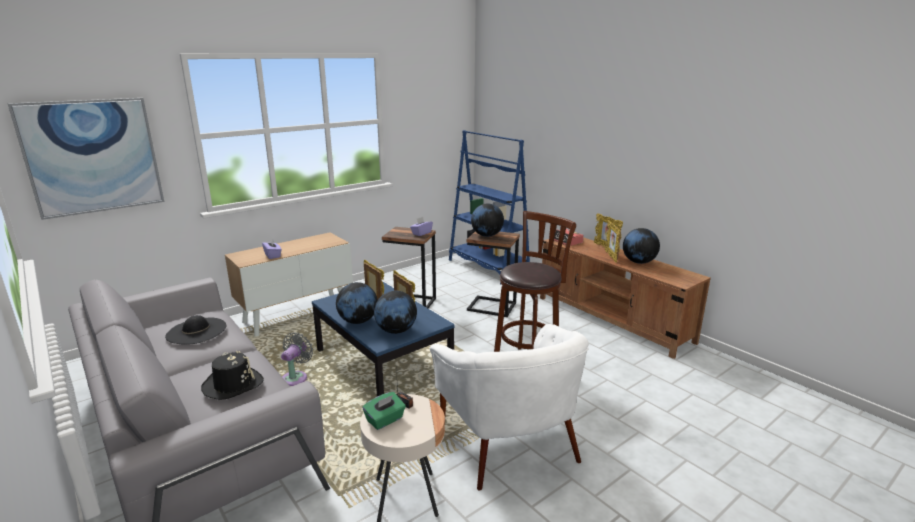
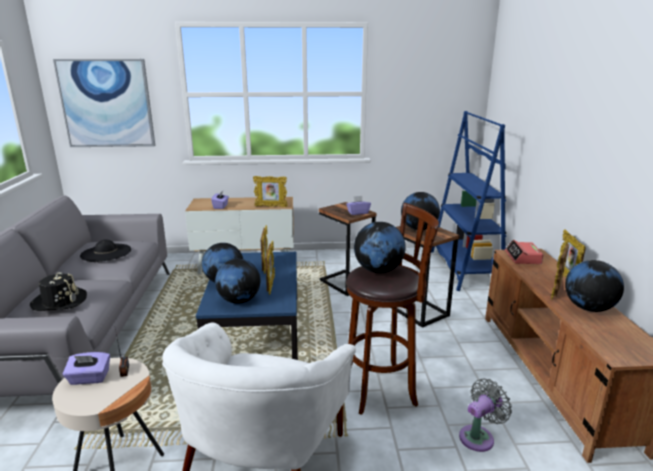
camera: 35 degrees right, 0 degrees up
(296, 377) = (181, 317): grey fan -> grey fan (479, 436)
(325, 245) = (271, 206): none -> picture frame
(385, 420) = (89, 378): green tissue box -> purple tissue box
(524, 268) = (378, 270): none -> globe

